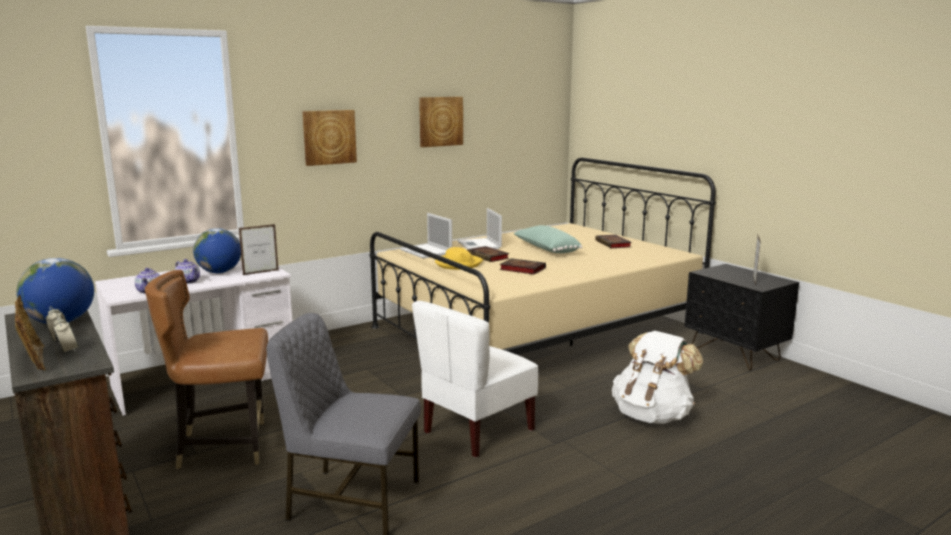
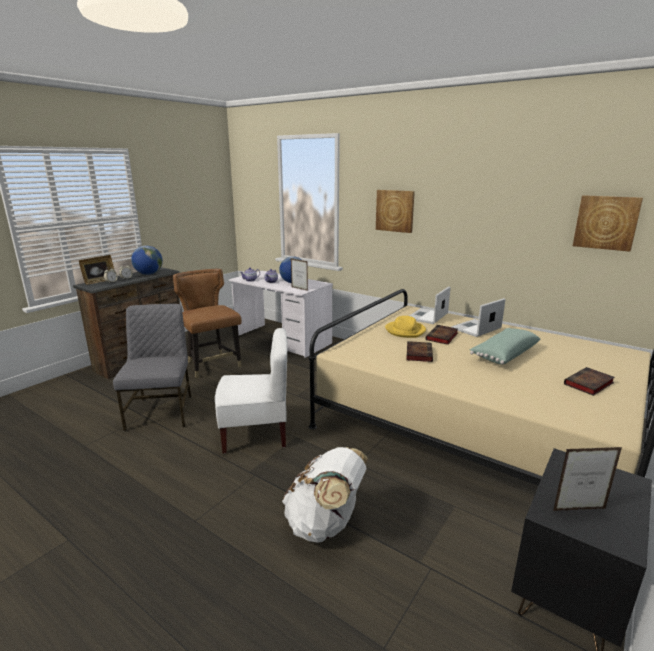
camera: 70 degrees right, 5 degrees up
(440, 121) = (496, 208): picture -> picture (606, 222)
(477, 431) = (256, 434): white chair -> white chair turned 150 degrees clockwise

